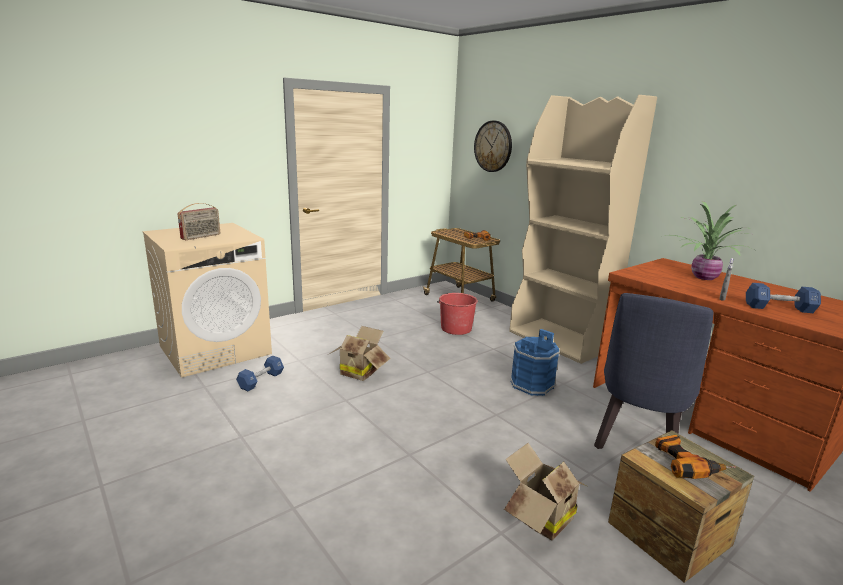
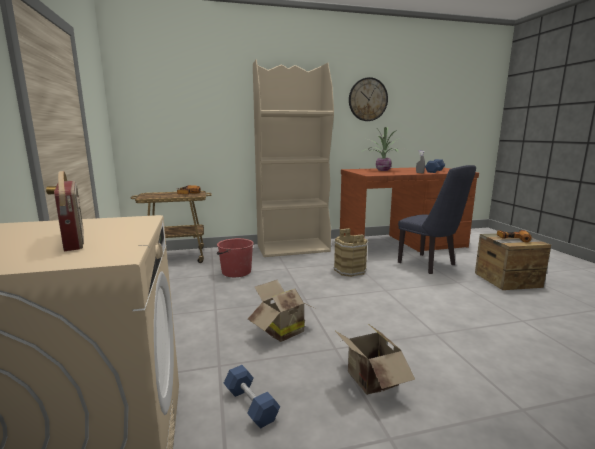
camera: 65 degrees left, 5 degrees down
(493, 146) = (171, 107): wall clock -> wall clock (368, 99)
(532, 385) = (350, 270): blue bucket -> brown bucket
(539, 517) = (504, 306): cardboard box -> cardboard box (369, 381)

